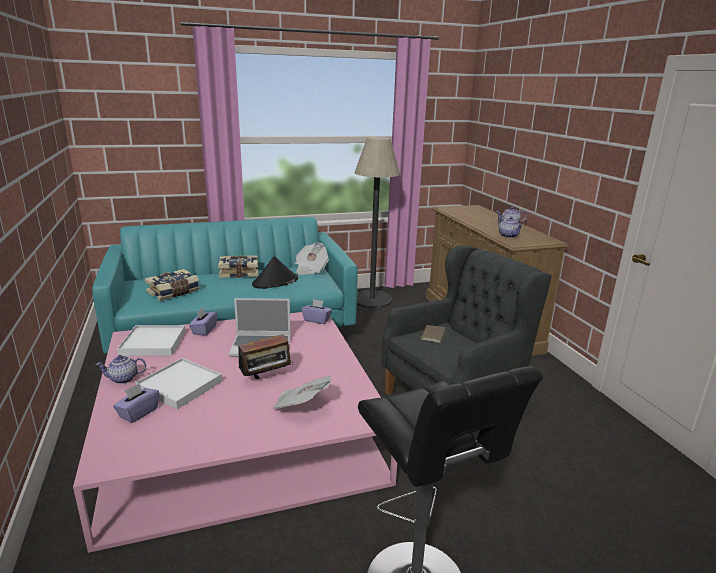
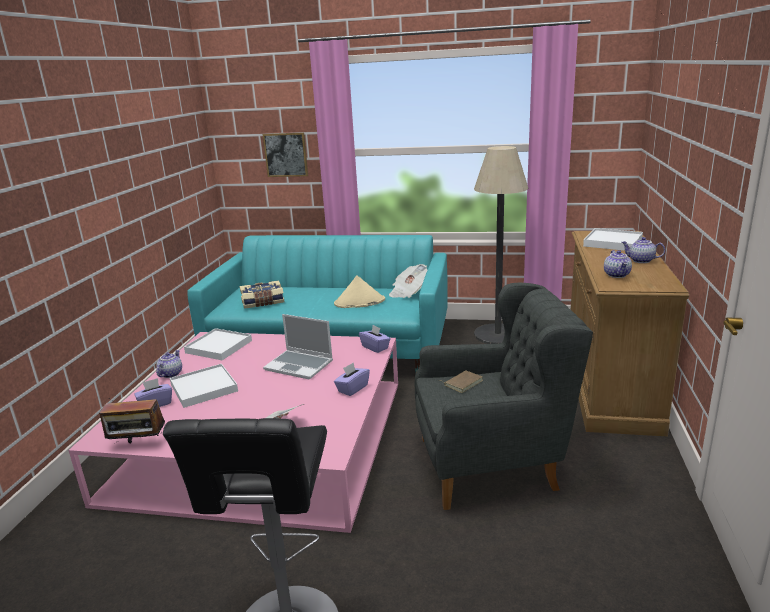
camera: 30 degrees right, 0 degrees up
(123, 379) = (170, 374): teapot -> teapot turned 90 degrees clockwise
(160, 141) = (286, 154): none -> picture
(204, 330) = (268, 341): purple tissue box -> purple tissue box (352, 388)
(239, 273) = (336, 289): book -> none
(266, 378) = (274, 396): radio -> radio (138, 445)
(275, 282) = (359, 302): black hat -> beige hat
(473, 214) = (612, 242): none -> white tray

